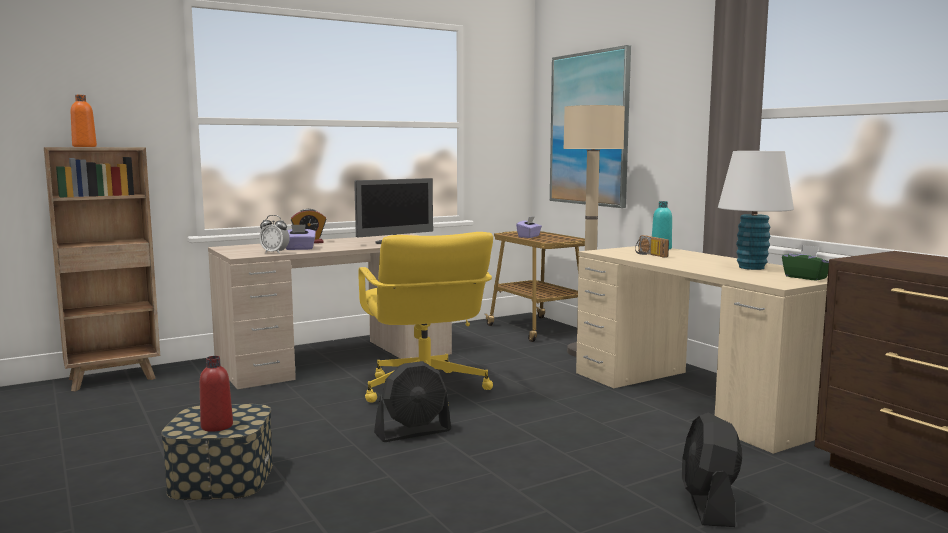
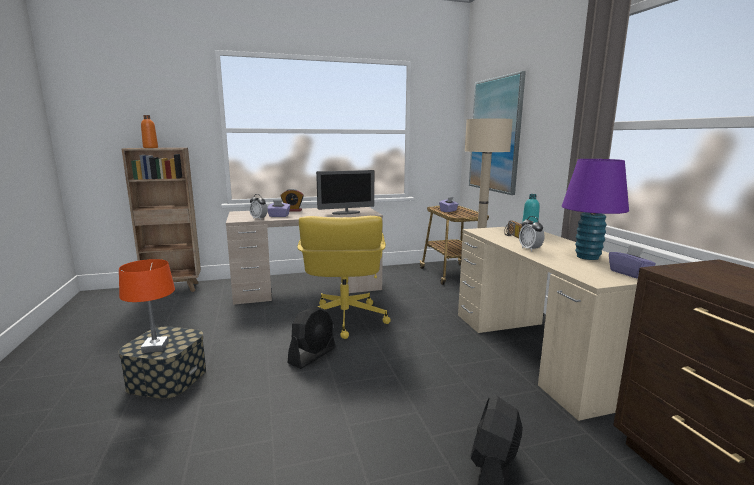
camera: 15 degrees right, 5 degrees up
(217, 426) = (156, 347): red bottle -> orange table lamp
(413, 432) = (312, 355): black fan -> black fan turned 45 degrees counterclockwise
(682, 264) = (530, 249): none -> alarm clock
(751, 267) = (587, 257): white table lamp -> purple table lamp
(805, 277) = (629, 273): green tissue box -> purple tissue box

